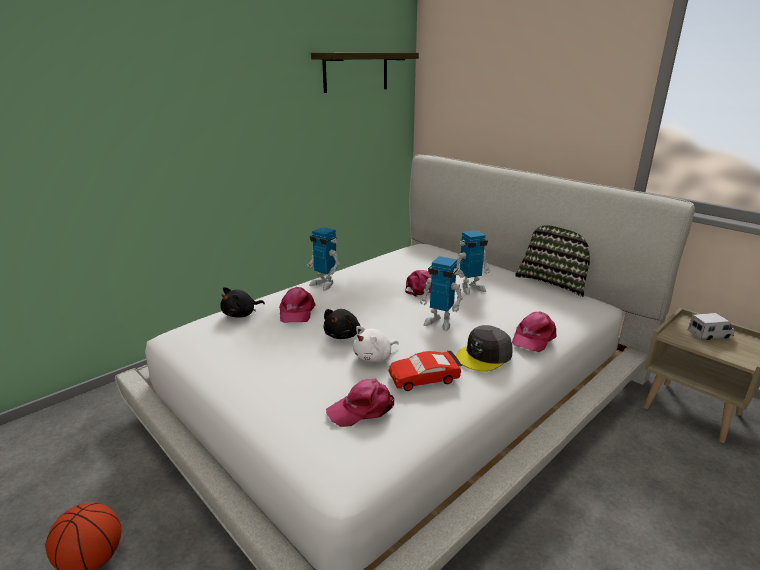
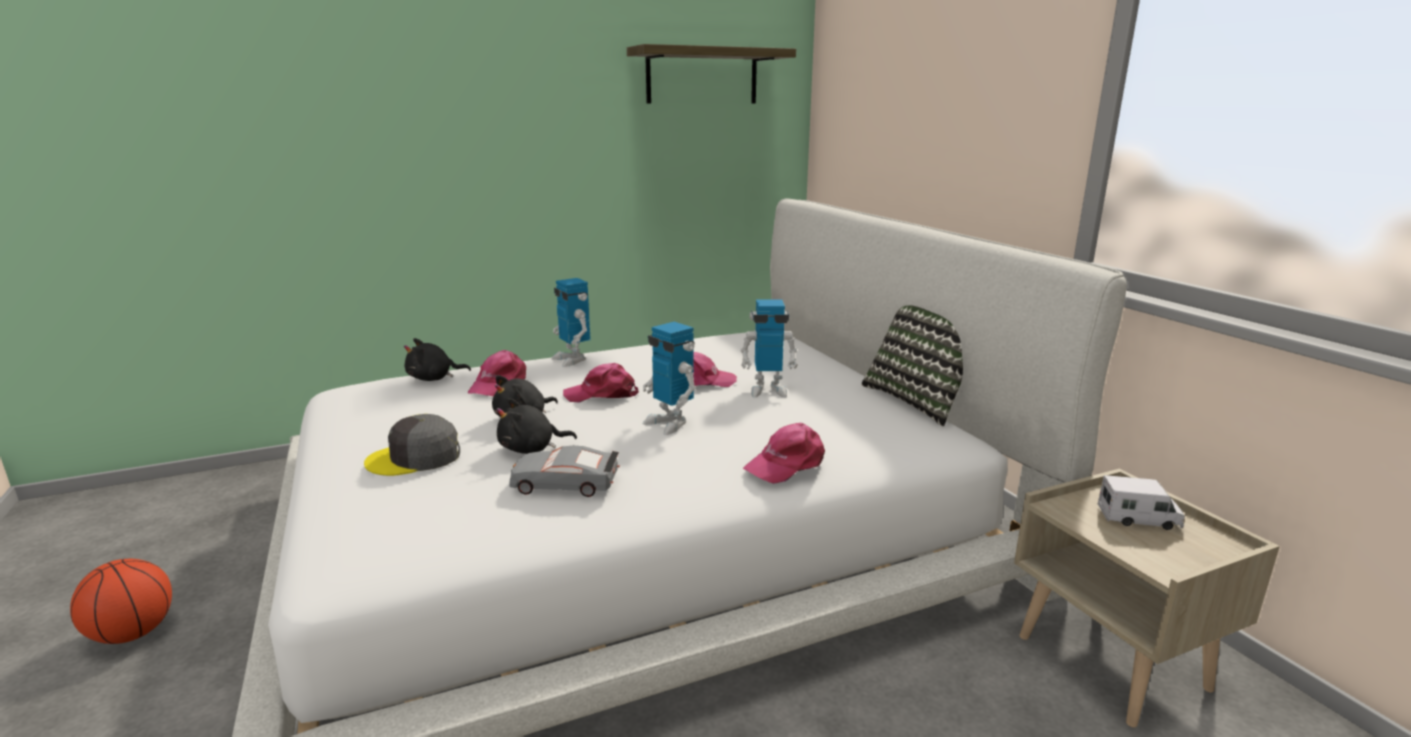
camera: 20 degrees right, 5 degrees down
(362, 409) = (444, 503): pink cap -> pink cap (602, 394)
(374, 357) = (531, 449): white plush toy -> black plush toy
(424, 377) = (565, 483): red toy car -> grey toy car
(484, 355) = (683, 473): grey cap -> grey cap (415, 458)

